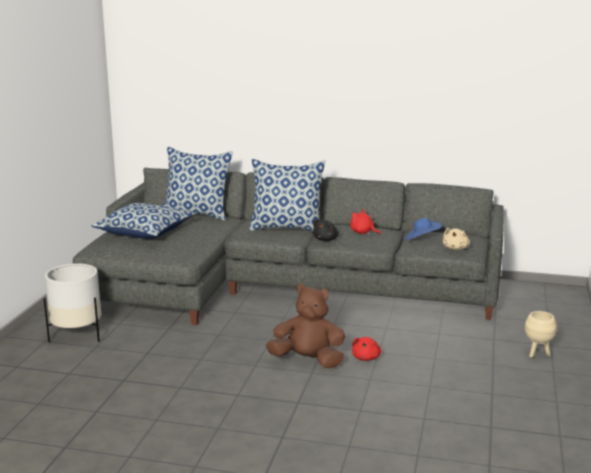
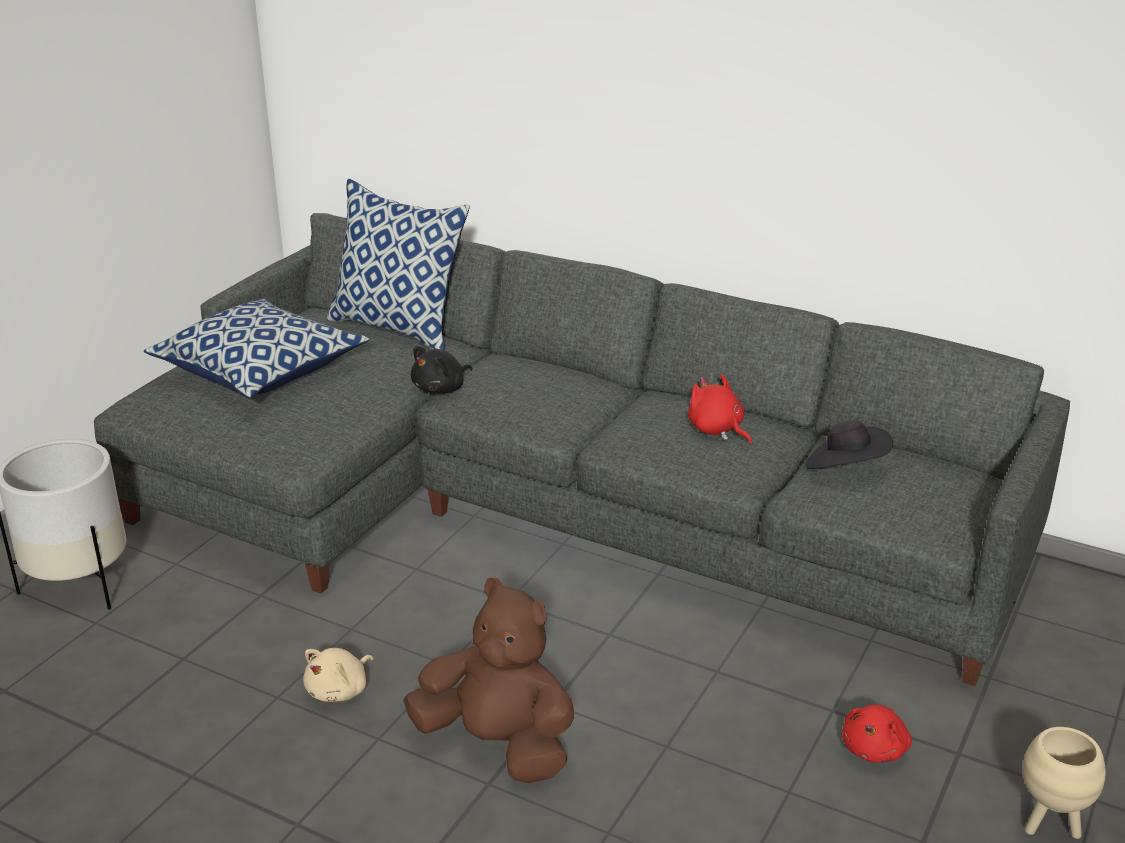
camera: 15 degrees right, 10 degrees up
(287, 228) = (559, 393): pillow -> none
(326, 239) = (625, 439): black plush toy -> black plush toy (441, 389)
(366, 358) = (631, 759): red plush toy -> red plush toy (875, 749)
(422, 239) = (845, 468): blue hat -> black hat
(455, 248) = (911, 512): beige plush toy -> beige plush toy (340, 690)

